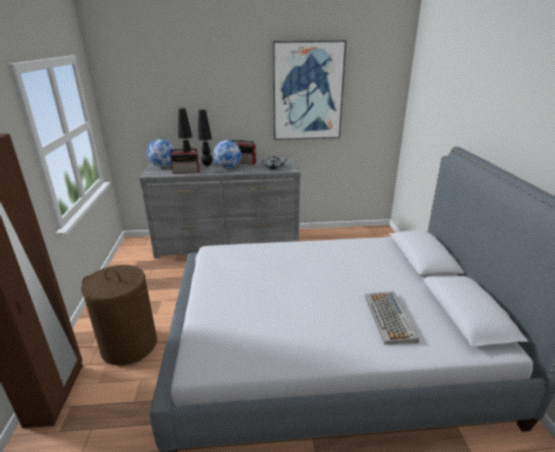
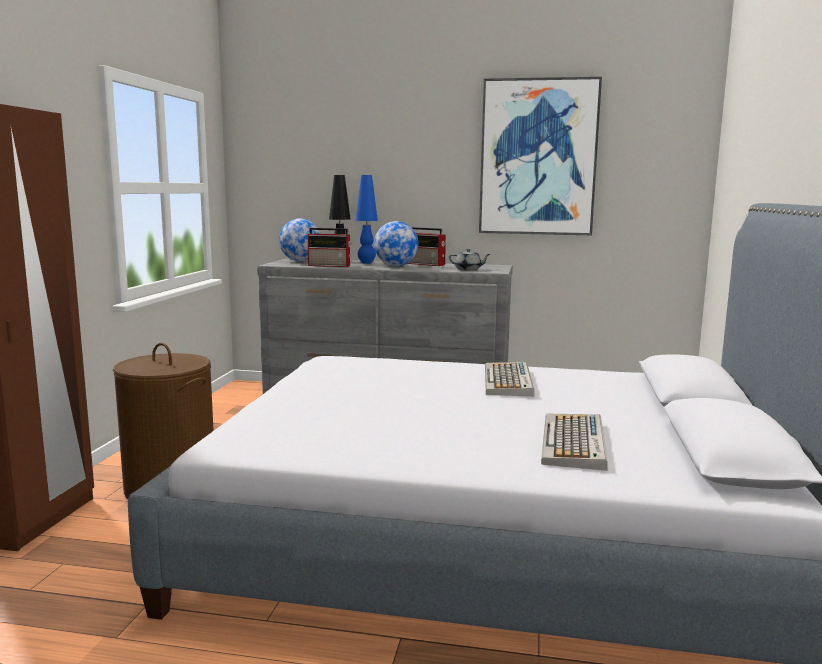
camera: 15 degrees right, 15 degrees down
(207, 164) = (366, 263): black table lamp -> blue table lamp
(327, 259) = (508, 381): none -> keyboard

